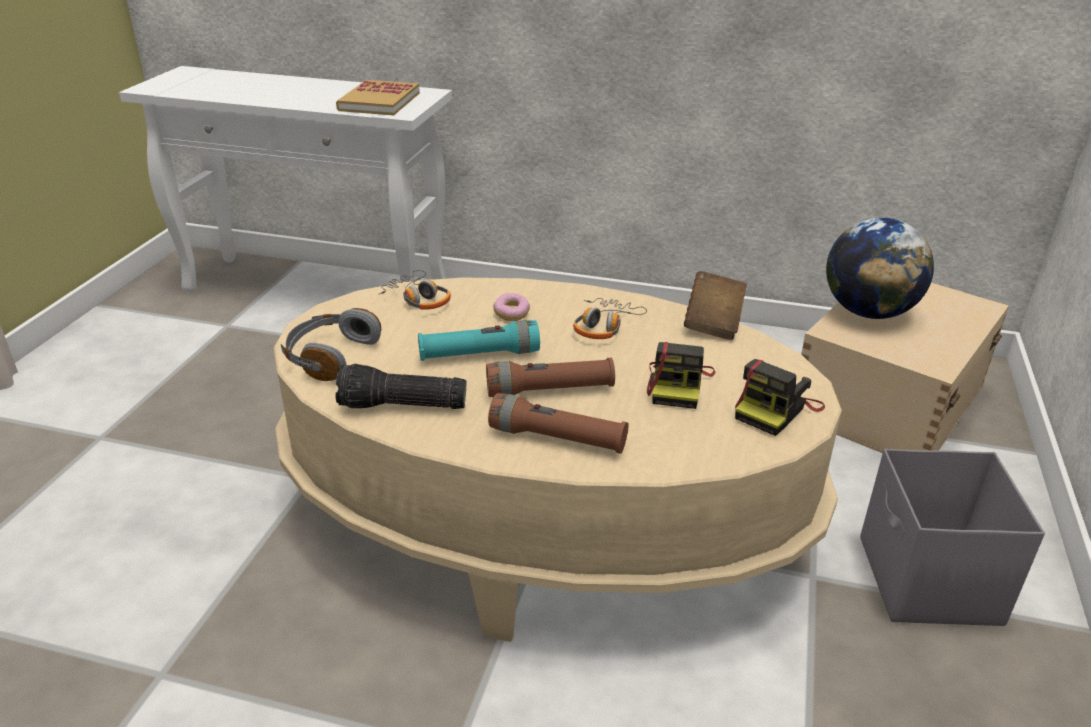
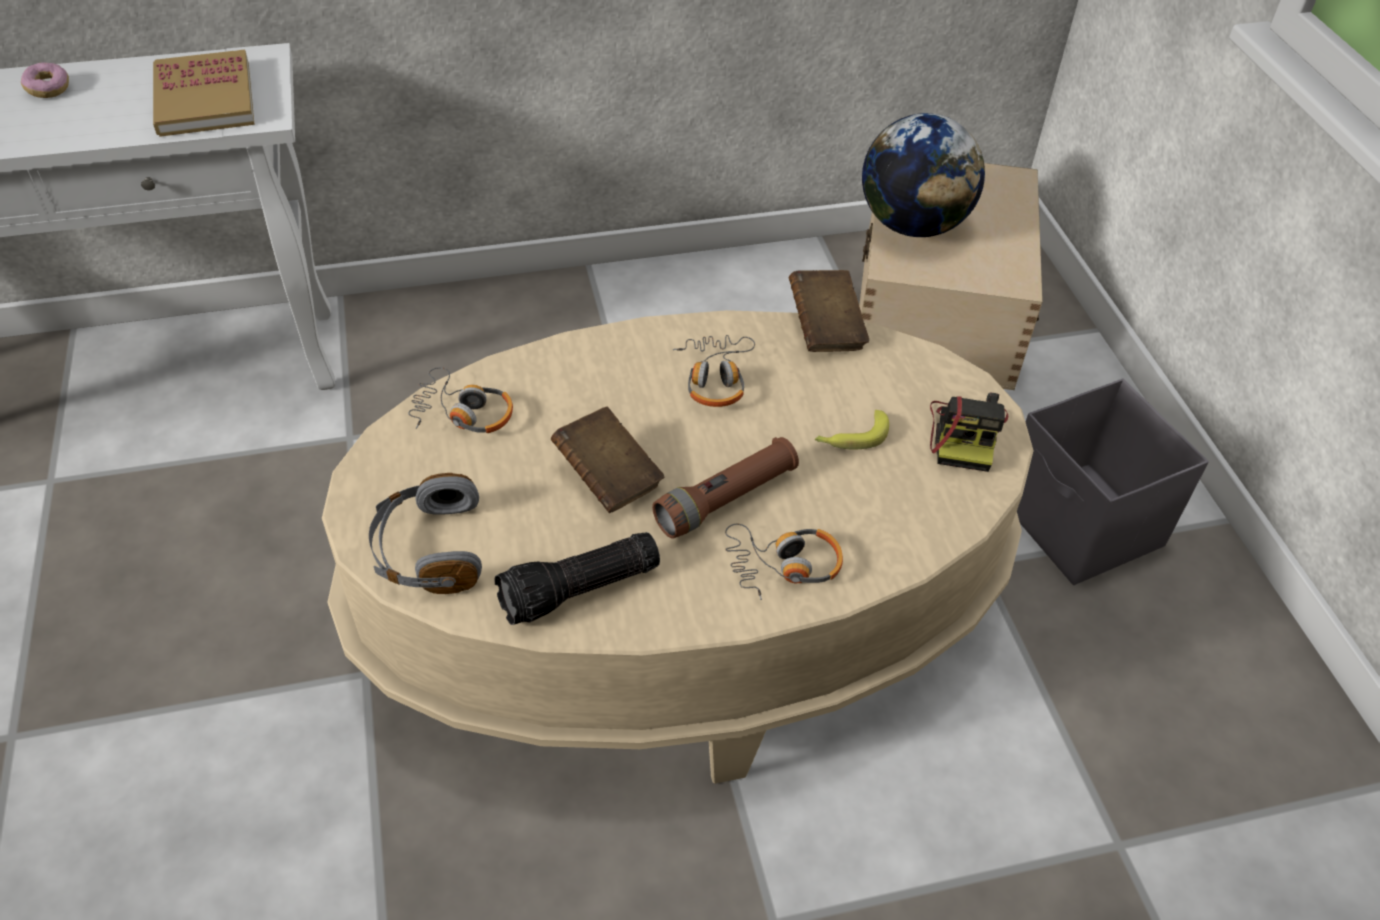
camera: 30 degrees left, 15 degrees up
(479, 355) = (608, 477): turquoise flashlight -> brown book
(511, 314) = (596, 397): donut -> donut (48, 89)
(557, 439) = (783, 565): brown flashlight -> headphones
(678, 385) = (851, 437): camera -> banana

